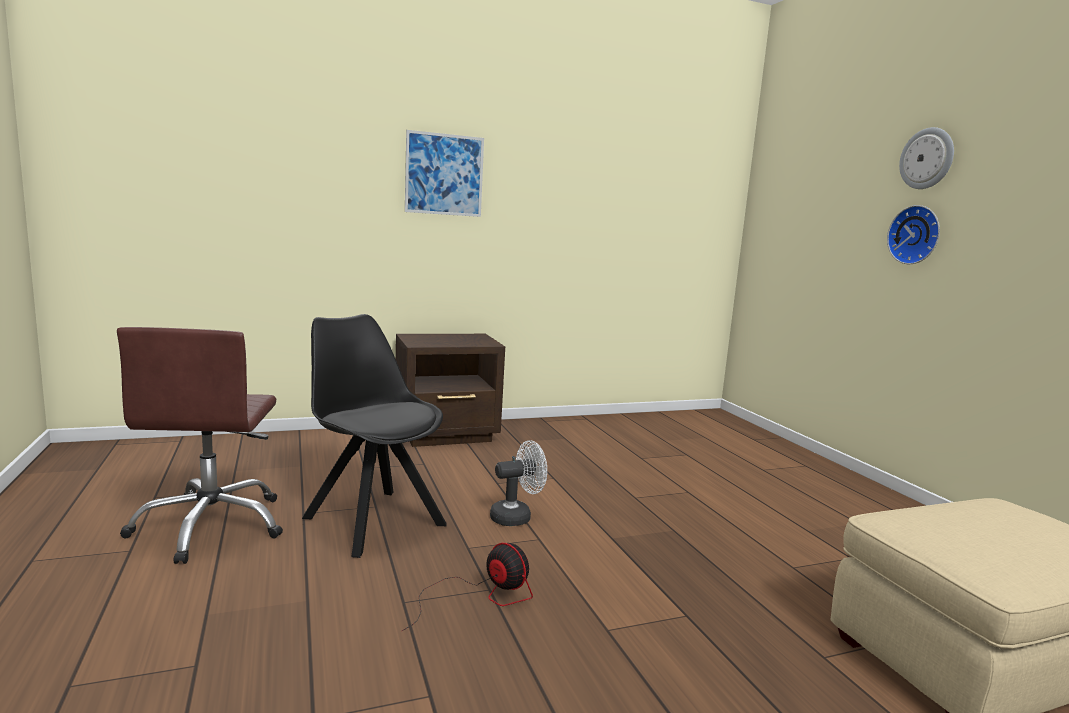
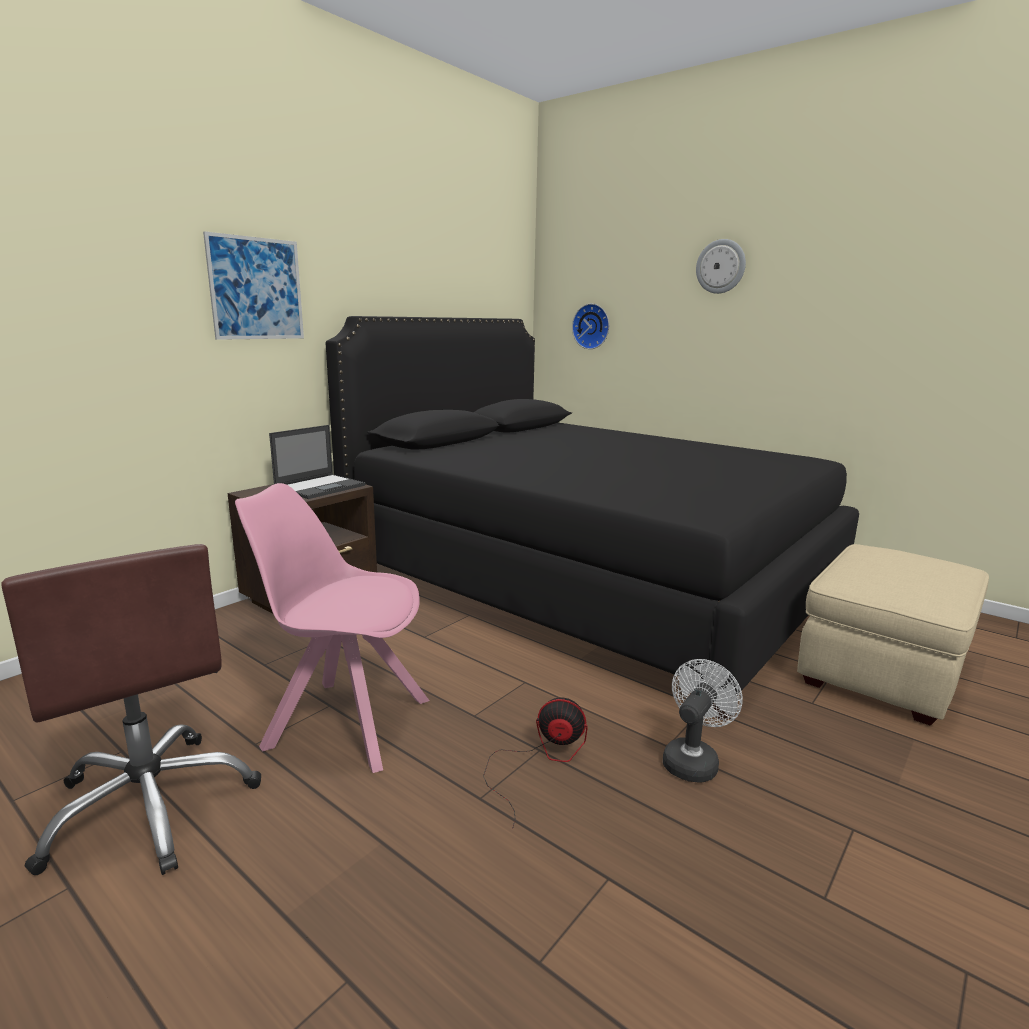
camera: 30 degrees left, 5 degrees up
(372, 520) = (344, 722): black chair -> pink chair
(465, 340) = (321, 487): none -> laptop
(517, 516) = (481, 666): white fan -> white fan (693, 760)
(701, 480) = (587, 579): none -> black bed
(916, 235) = (716, 333): wall clock -> wall clock (592, 326)

